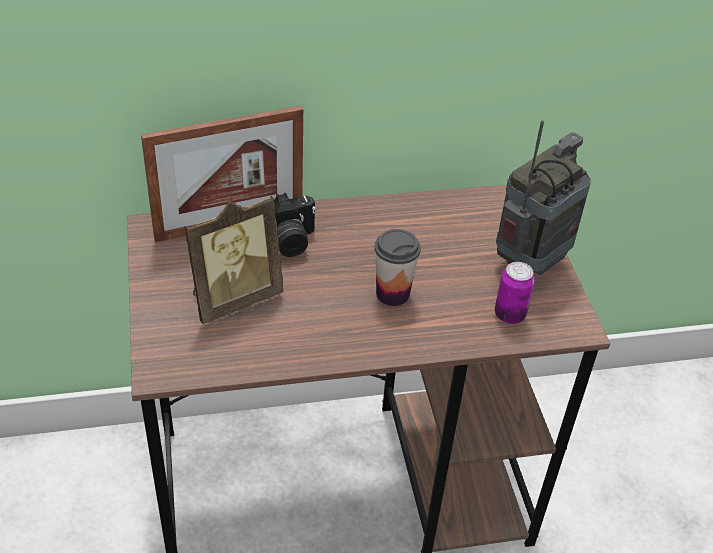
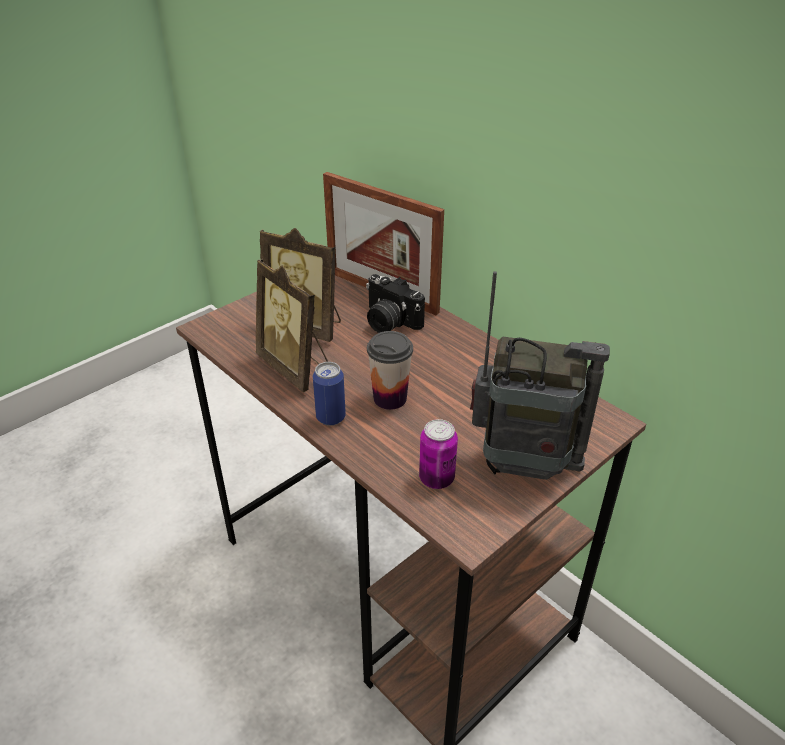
camera: 60 degrees right, 5 degrees down
(295, 332) = (296, 368): none -> picture frame
(387, 341) = (331, 417): none -> can

